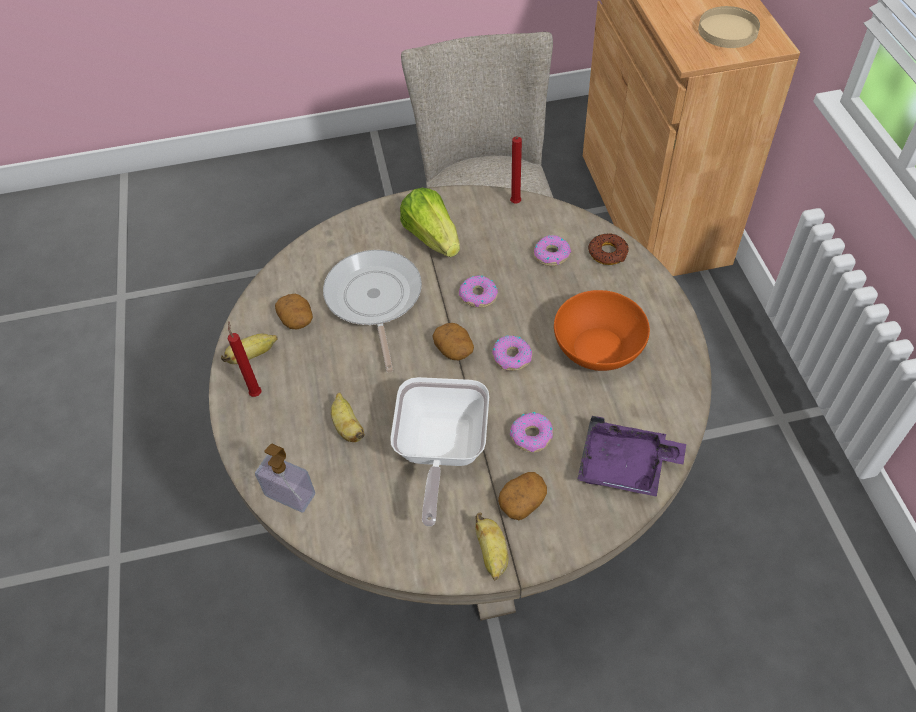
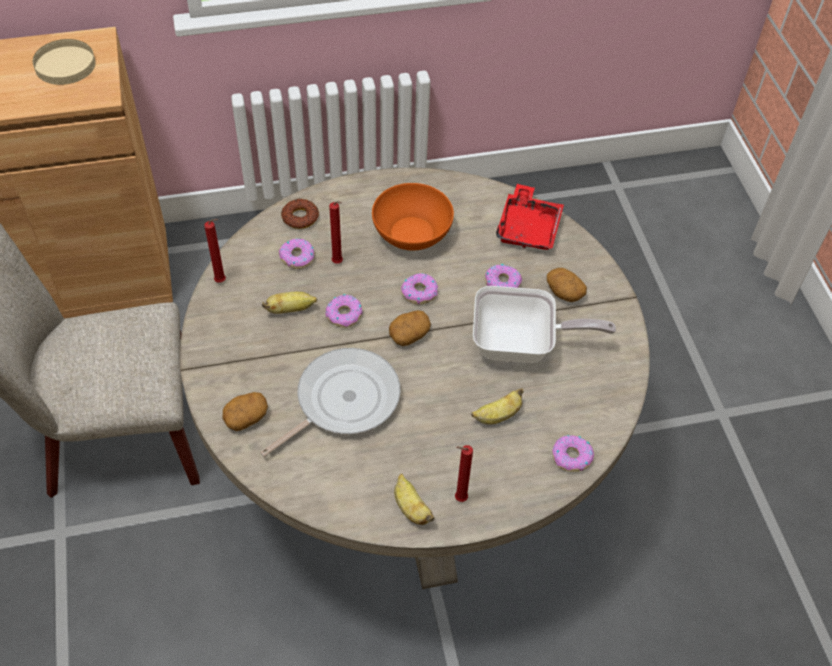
camera: 95 degrees left, 0 degrees up
(290, 495) = (571, 457): soap dispenser -> donut
(297, 319) = (364, 470): potato -> potato (246, 417)
(374, 300) = (342, 401): frying pan -> frying pan turned 150 degrees clockwise
(432, 237) = (259, 351): lettuce -> none
(492, 554) = (611, 312): banana -> banana (290, 309)
(547, 287) = (338, 263): none -> red candle
(625, 466) = (528, 228): purple tray -> red tray

